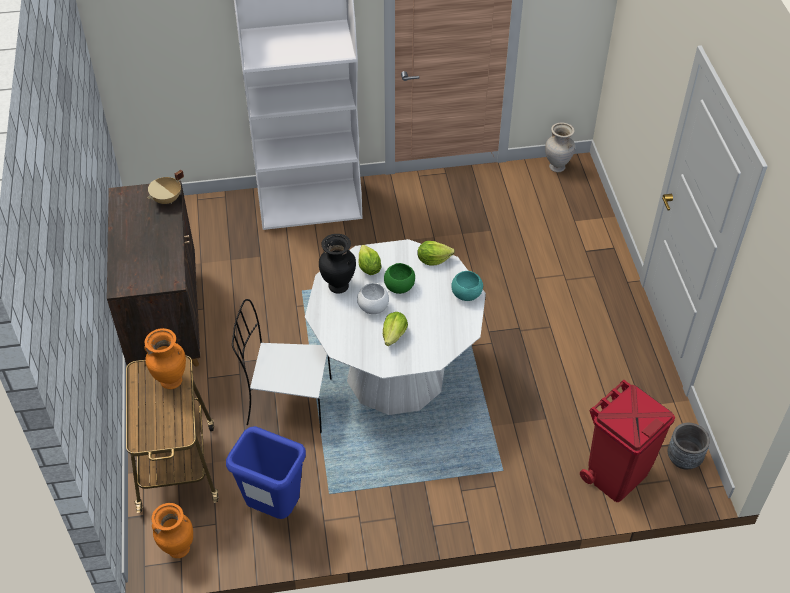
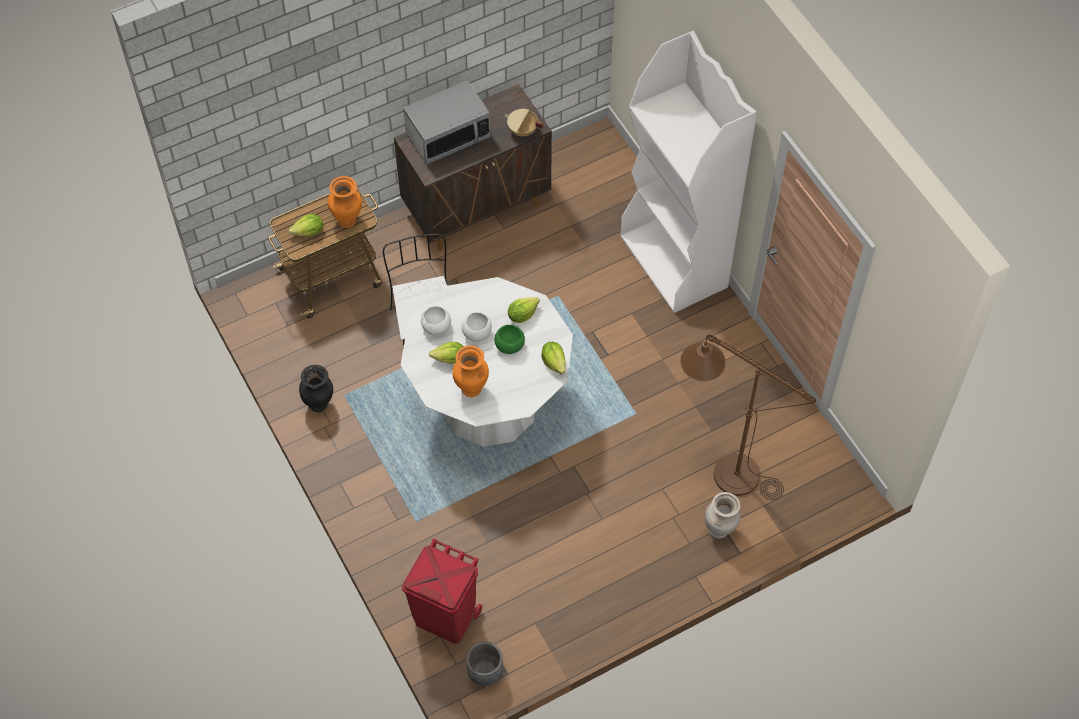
camera: 70 degrees right, 10 degrees up
(134, 255) = (448, 135): none -> microwave
(166, 419) = (309, 232): none -> lettuce
(178, 549) = (257, 309): orange vase -> orange vase (472, 388)
(273, 508) = (316, 359): blue trash can -> none
(338, 286) = (491, 299): black vase -> black vase (319, 404)
(349, 336) = (436, 326): none -> white bowl
(466, 294) = (521, 401): turquoise bowl -> none
(531, 234) = (723, 470): none -> brown floor lamp
(557, 167) = (840, 469): beige vase -> beige vase (719, 530)

